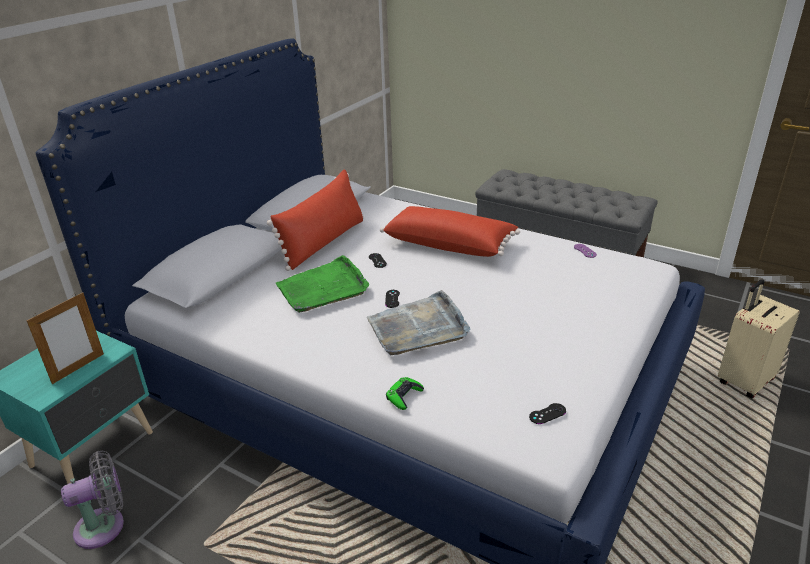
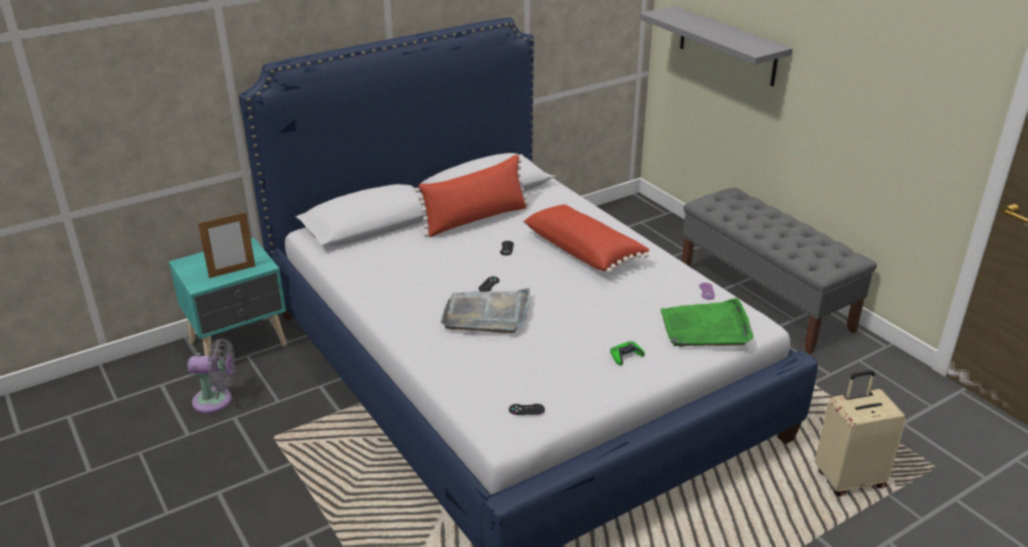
camera: 25 degrees right, 0 degrees up
(323, 288) = (441, 259): green tray -> green tray (706, 327)
(404, 396) = (431, 361): green game controller -> green game controller (626, 356)
(475, 44) = (727, 46): none -> grey shelf

